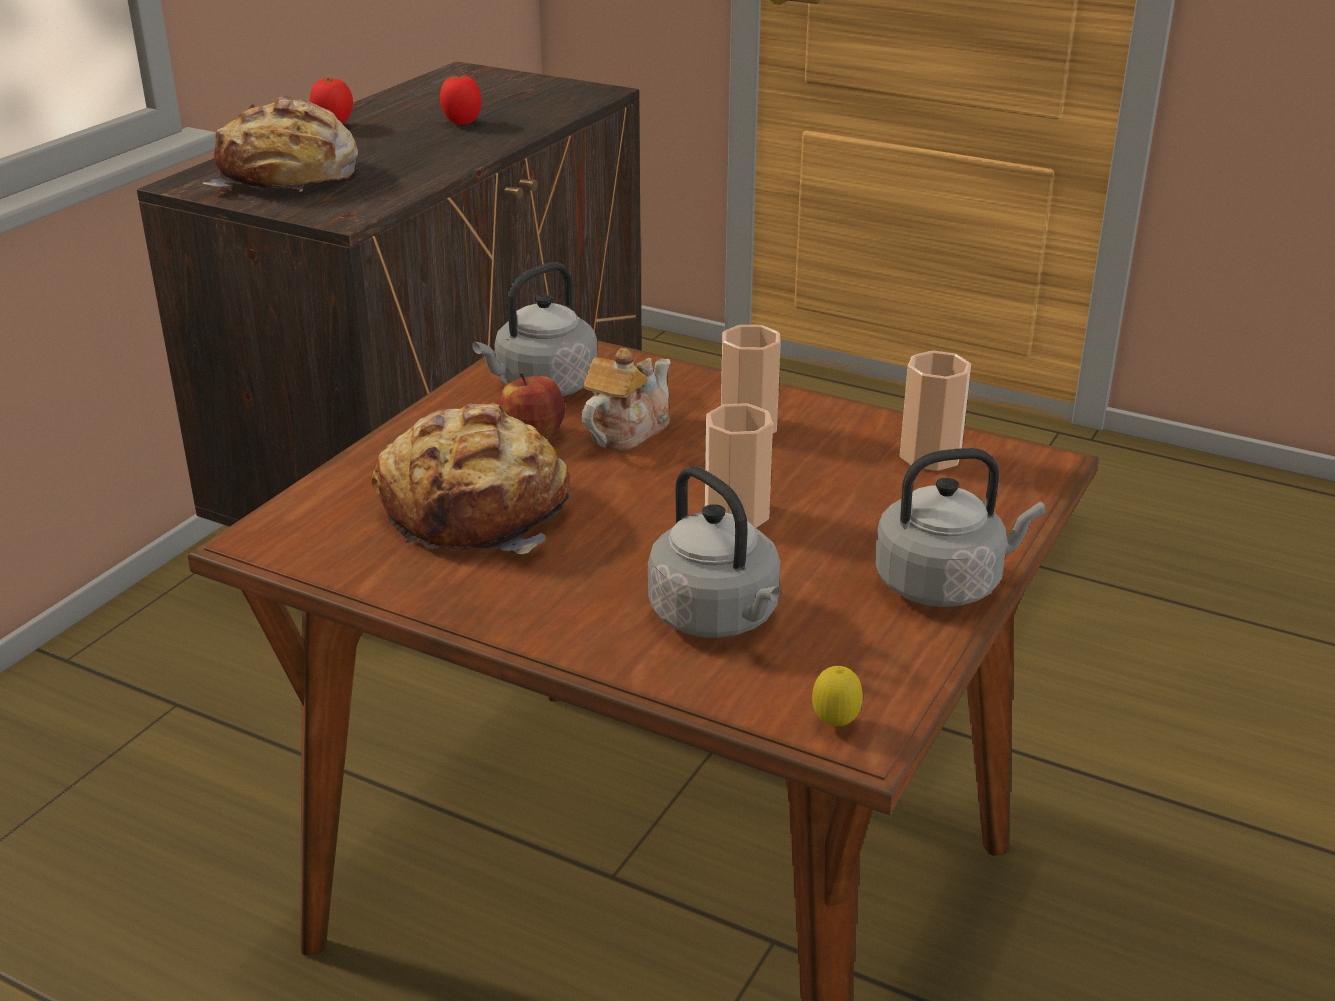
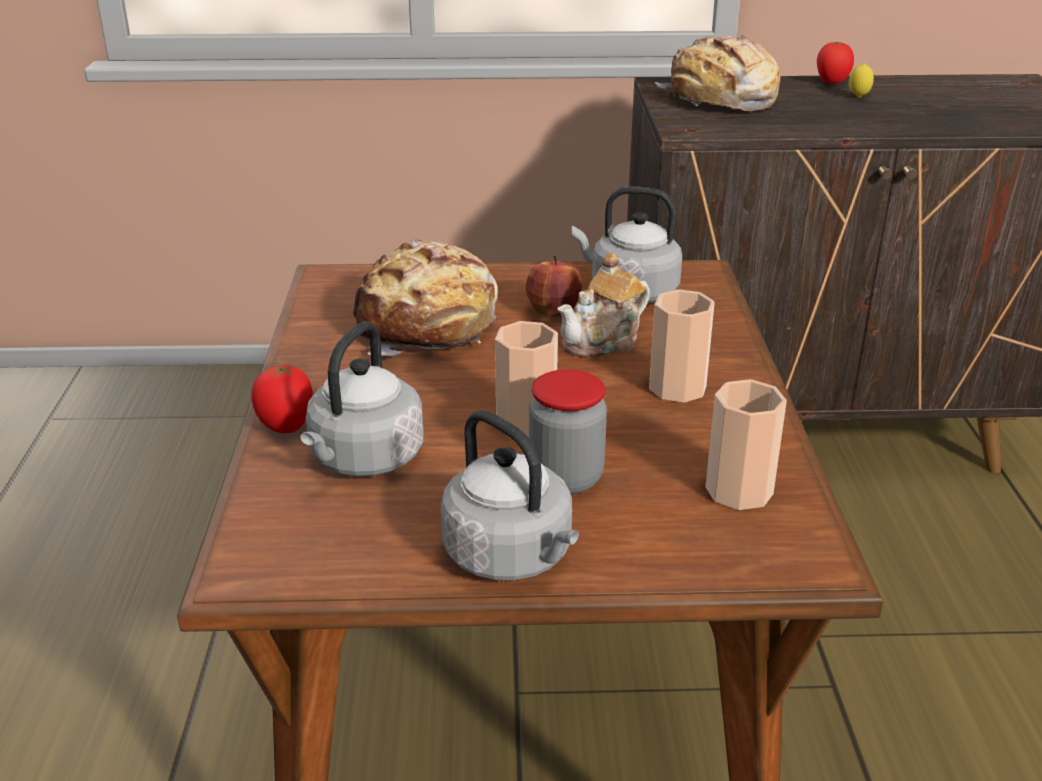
camera: 60 degrees right, 0 degrees up
(462, 123) = (919, 109): tomato -> tomato (286, 428)
(626, 431) = (604, 342): teapot -> teapot turned 135 degrees clockwise
(835, 725) = (250, 556): lemon -> lemon (858, 97)
(846, 523) = (566, 478): none -> jar

